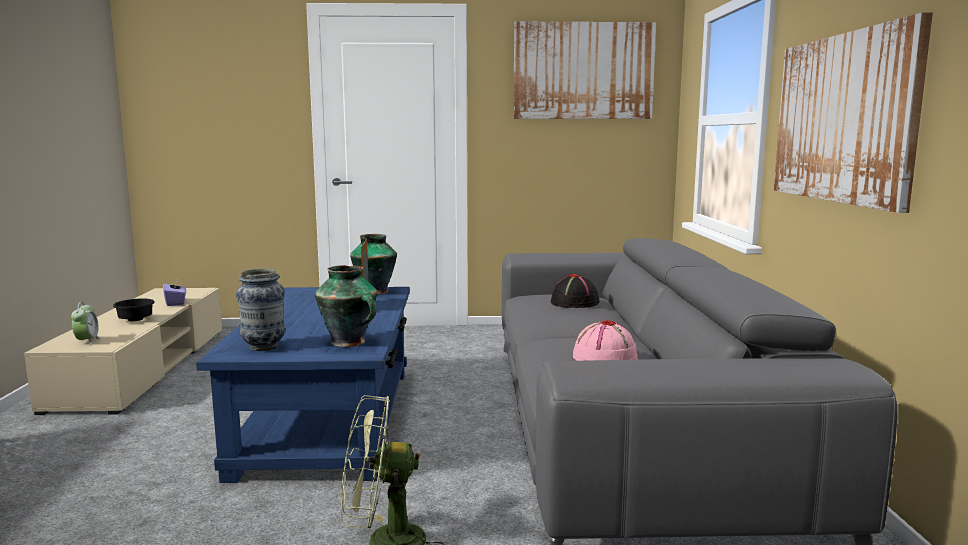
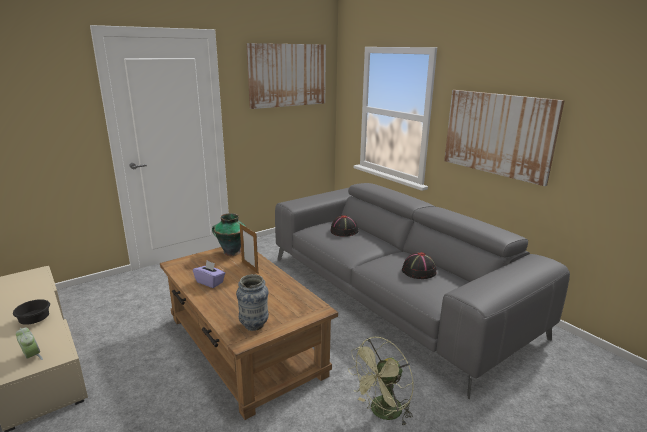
camera: 35 degrees left, 10 degrees up
(175, 303) = (38, 291): purple tissue box -> purple tissue box (210, 282)
(328, 419) = (244, 346): blue coffee table -> brown coffee table
(349, 342) = (297, 304): vase -> none
(604, 358) = (418, 271): pink hat -> black hat

